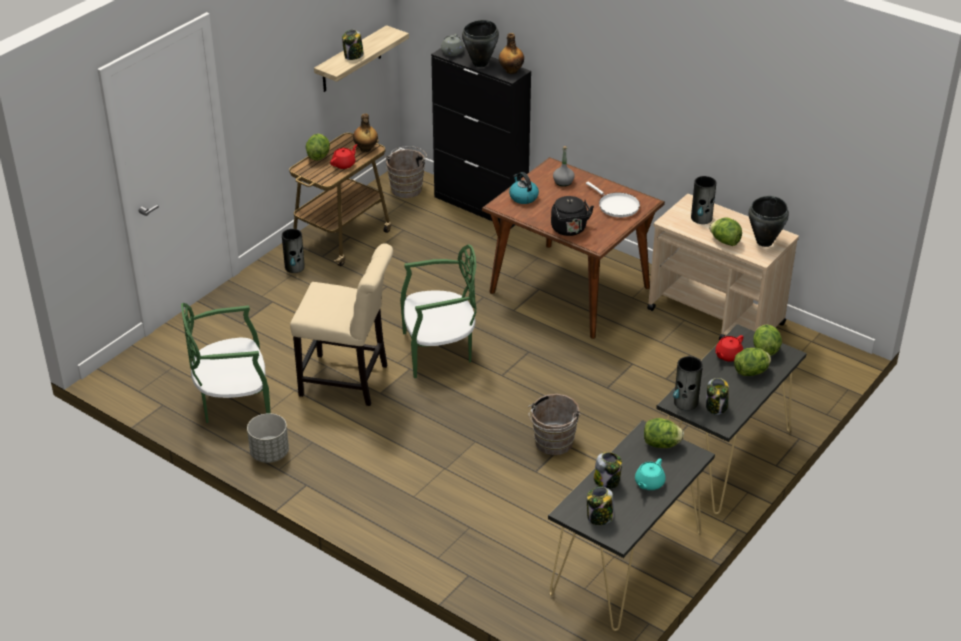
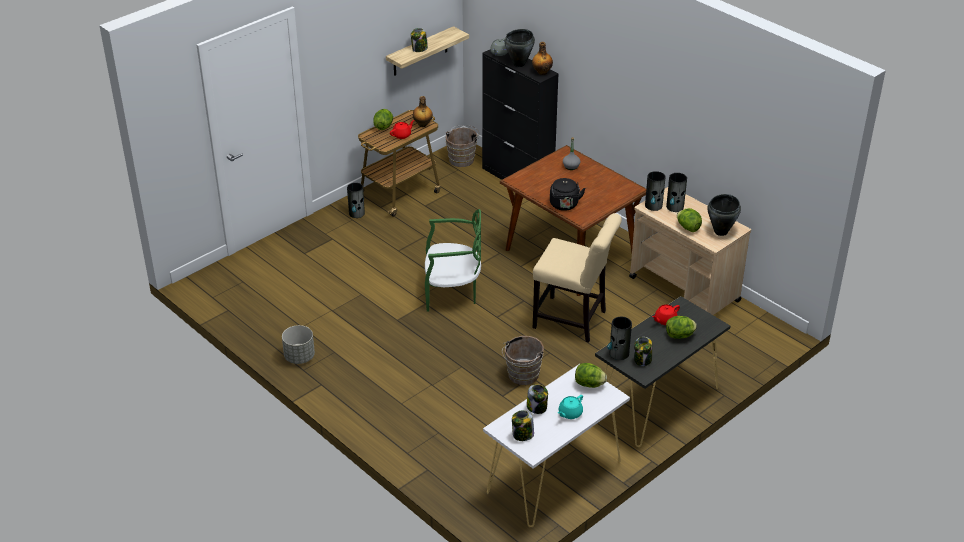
camera: 10 degrees right, 0 degrees up
(233, 403) = (282, 314): green chair -> none
(348, 381) = (375, 308): beige chair -> beige chair (573, 321)
(523, 197) = (535, 175): kettle -> none
(616, 206) = (608, 190): white frying pan -> none
(626, 564) = (554, 477): black console table -> white console table
(676, 219) = (653, 205): none -> vase
(765, 350) = (697, 319): lettuce -> none

